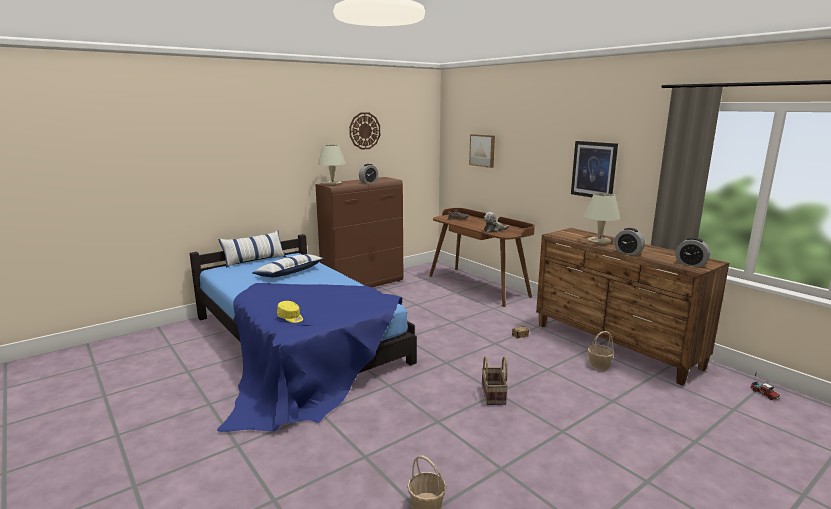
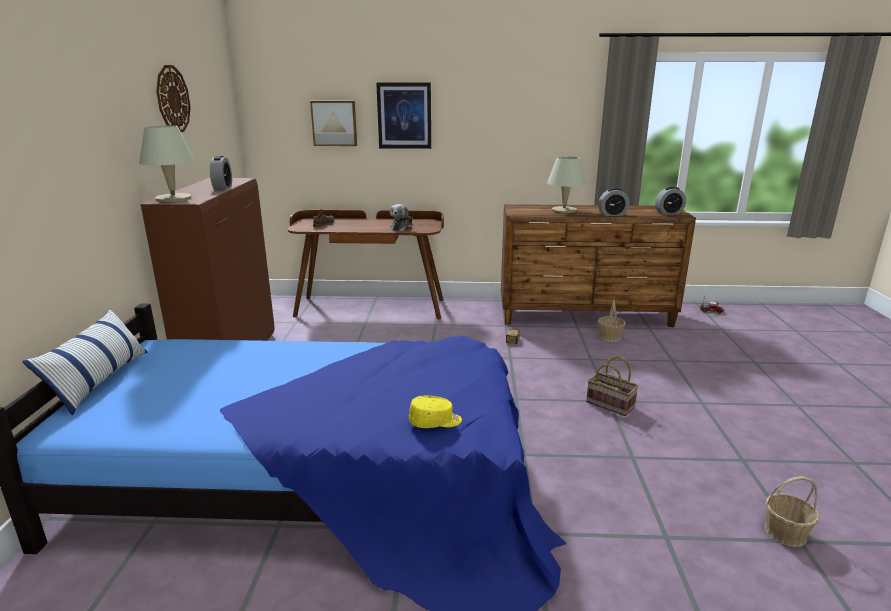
camera: 50 degrees left, 5 degrees up
(289, 273) = (230, 371): pillow -> none
(594, 169) = (513, 133): picture -> picture (404, 115)

